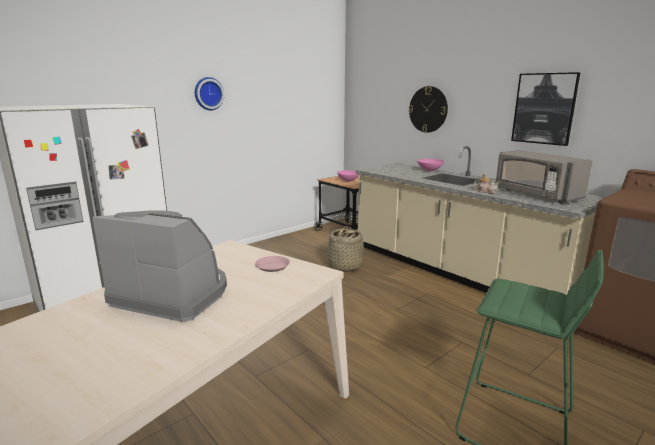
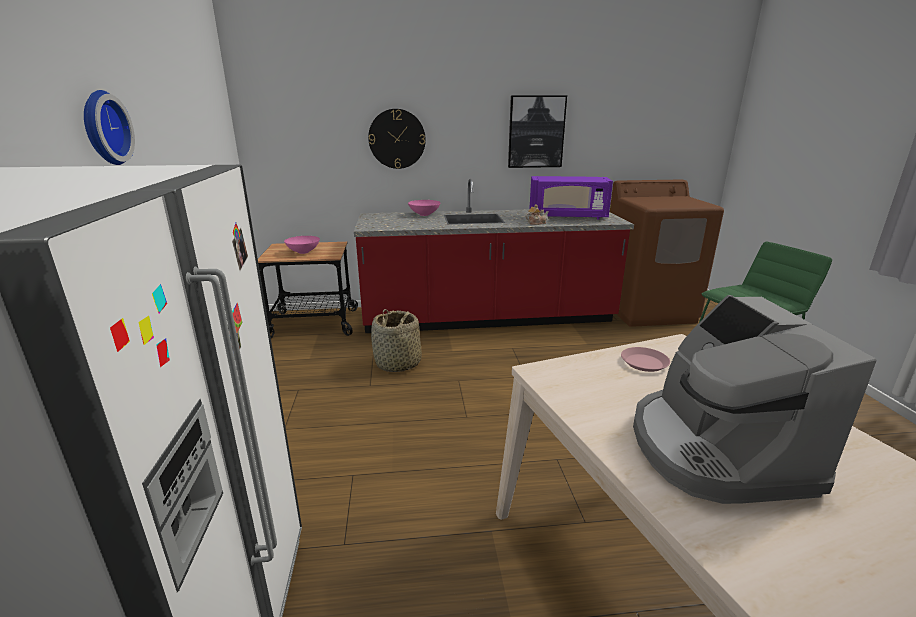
camera: 55 degrees left, 5 degrees up
(173, 294) = (715, 450): coffee machine -> coffee machine turned 60 degrees counterclockwise
(456, 271) = (488, 318): beige counter -> red counter
(535, 194) = (567, 217): grey microwave -> purple microwave

